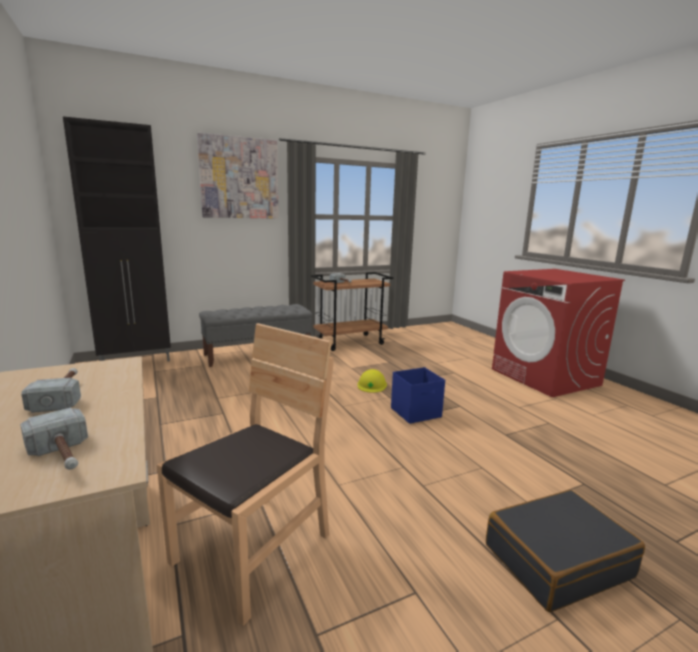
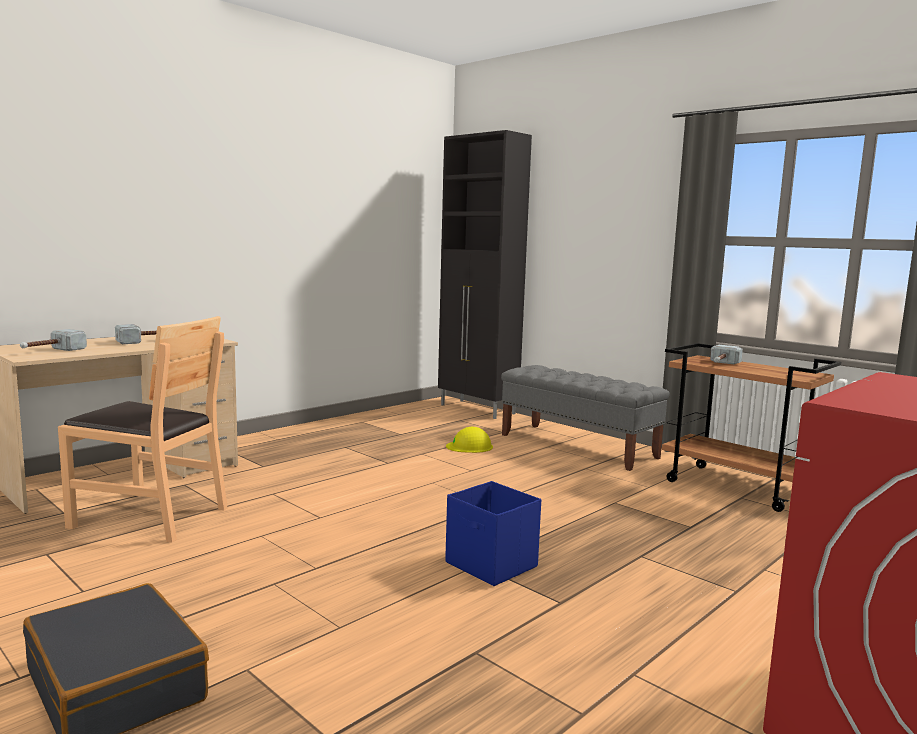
camera: 70 degrees right, 5 degrees down
(239, 178) = (623, 183): picture -> none
(372, 385) = (563, 523): yellow hard hat -> yellow hard hat (470, 446)

